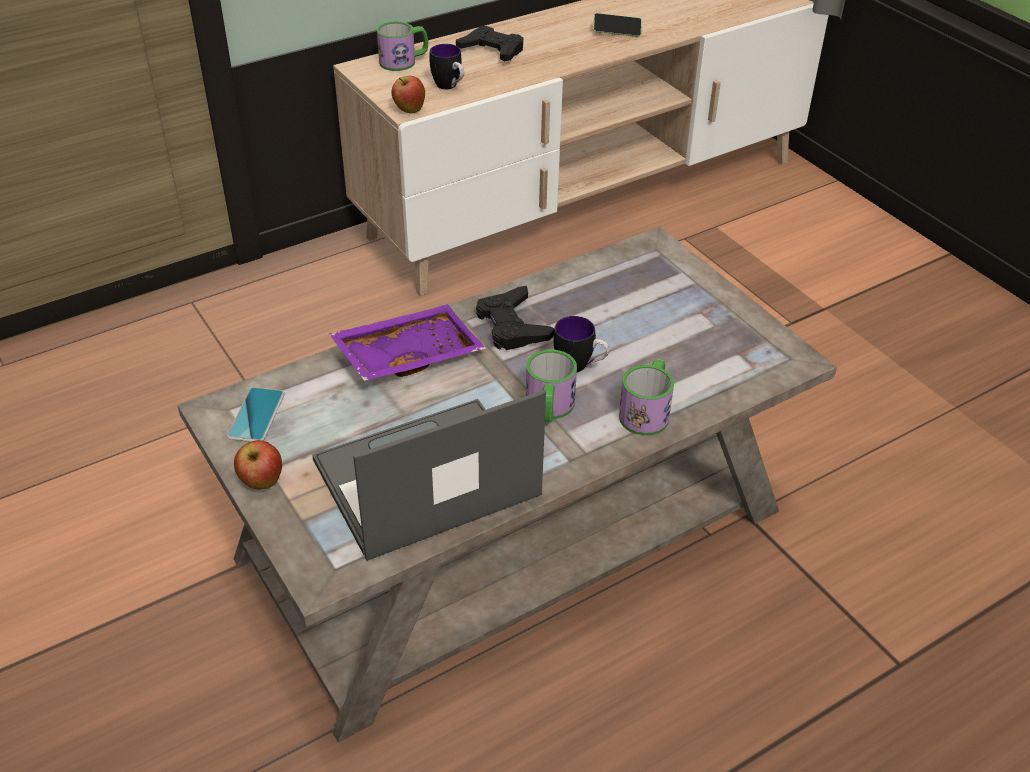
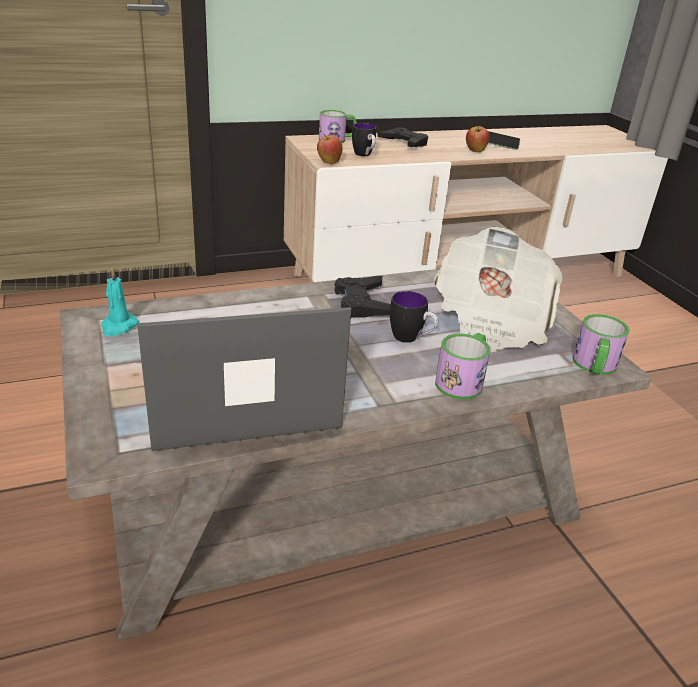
camera: 10 degrees right, 10 degrees down
(256, 415) = (118, 326): phone -> turquoise candle
(262, 483) = (93, 373): apple -> apple (475, 151)
(407, 355) = (265, 308): purple tray -> none
(549, 409) = (373, 364): mug -> mug (594, 366)
(659, 324) = (490, 321): none -> newspaper

